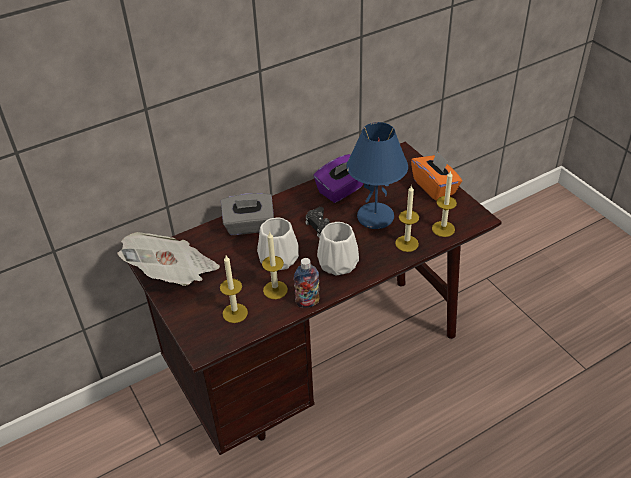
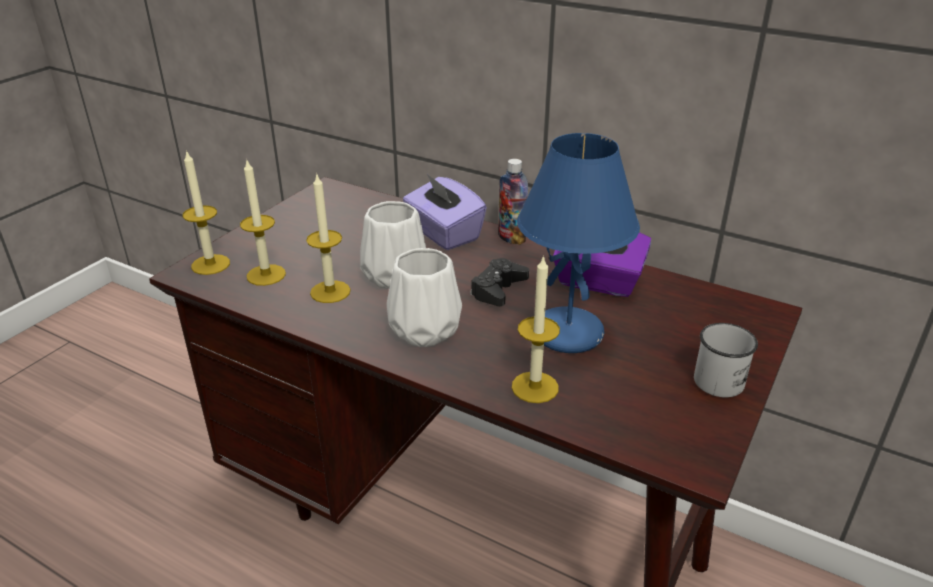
camera: 60 degrees right, 10 degrees down
(174, 275) = (311, 213): newspaper -> none
(249, 226) = (443, 234): grey tissue box -> purple tissue box
(307, 302) = (321, 326): bottle -> bottle (511, 238)
(435, 187) = (721, 377): orange tissue box -> white mug
(443, 229) = (616, 421): candle -> candle (210, 264)

